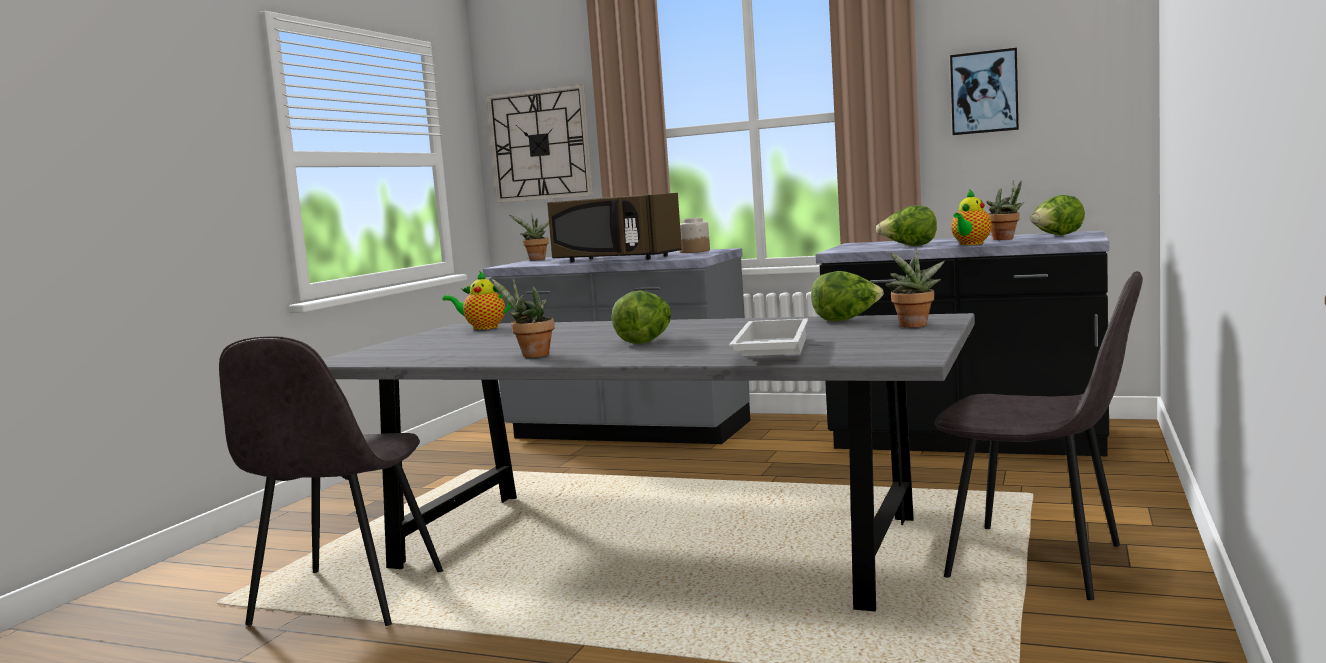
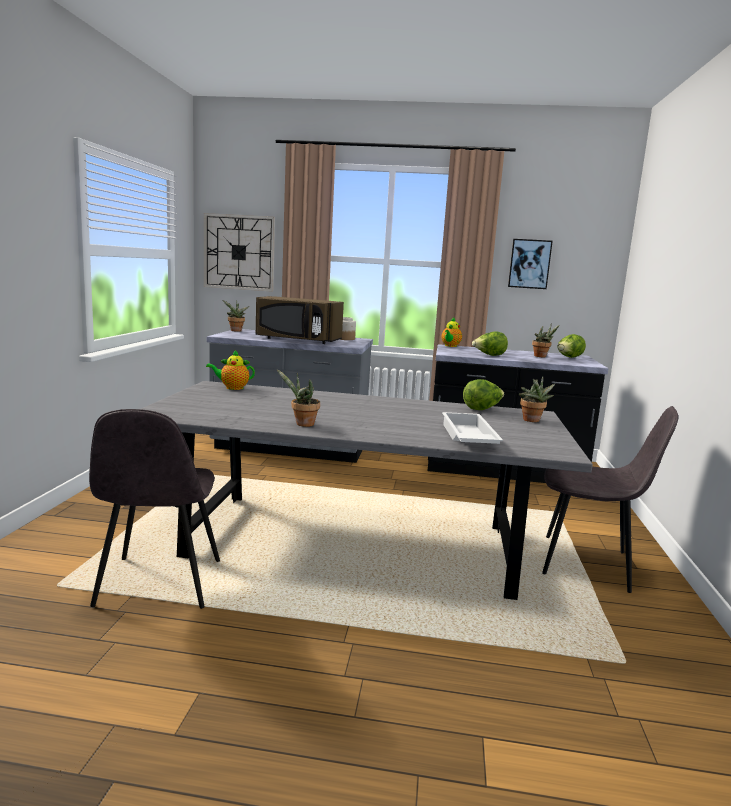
camera: 15 degrees left, 5 degrees up
(645, 341) = (369, 417): lettuce -> none
(970, 244) = (527, 359): teapot -> teapot (450, 346)

